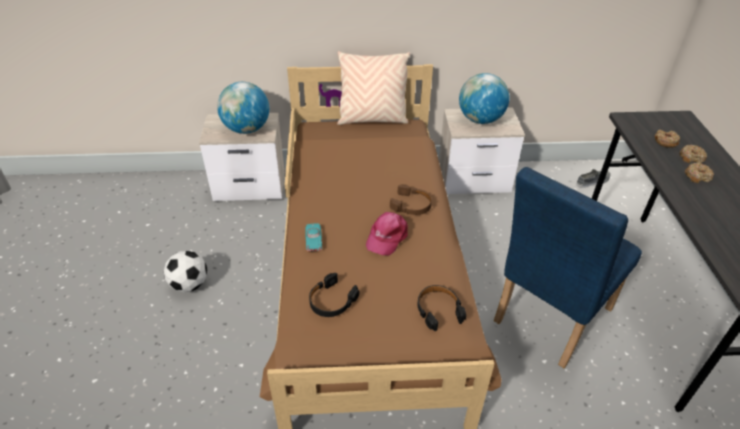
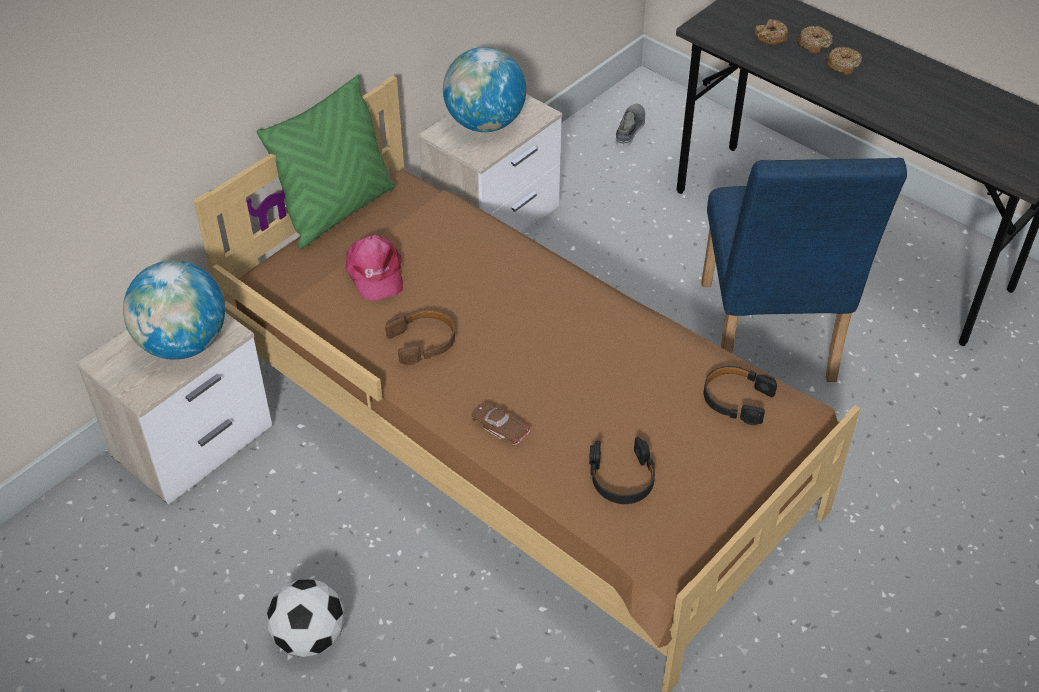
camera: 45 degrees left, 5 degrees up
(313, 239) = (500, 426): turquoise toy car -> brown toy car
(372, 119) = (337, 211): beige pillow -> green pillow
(387, 237) = (578, 359): pink cap -> pink cap (375, 273)
(411, 205) = (552, 298): brown headphones -> brown headphones (423, 341)

